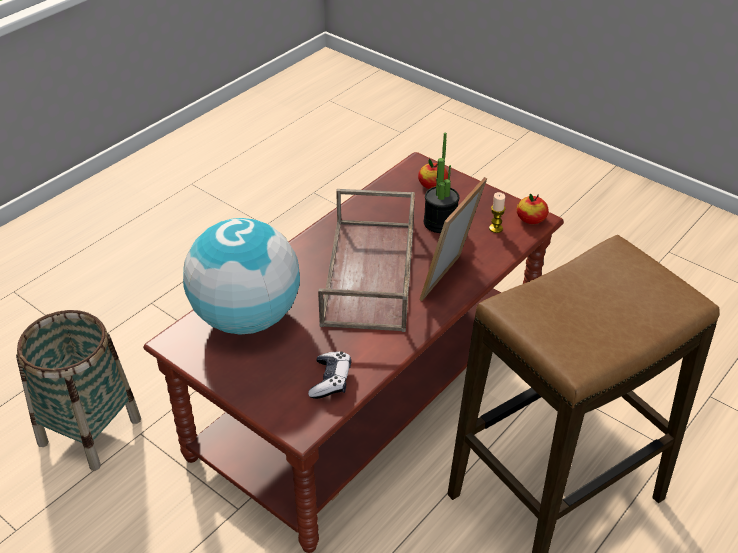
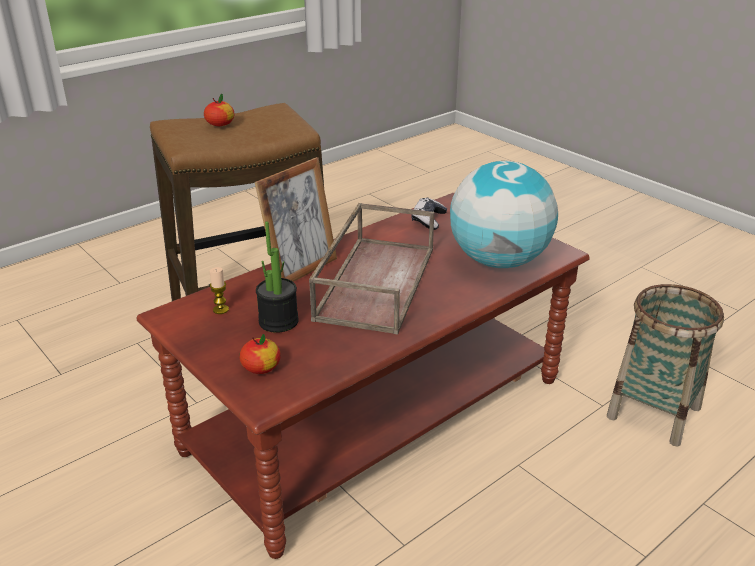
camera: 170 degrees left, 10 degrees down
(531, 219) = (174, 315): apple -> apple (220, 124)

